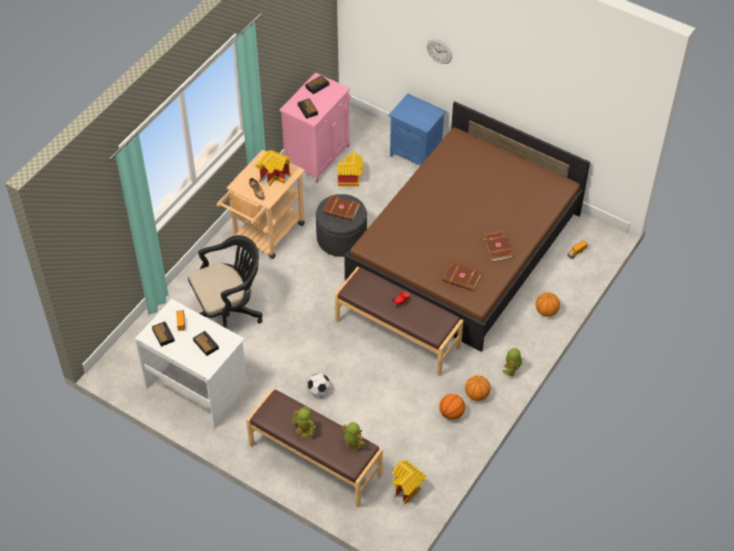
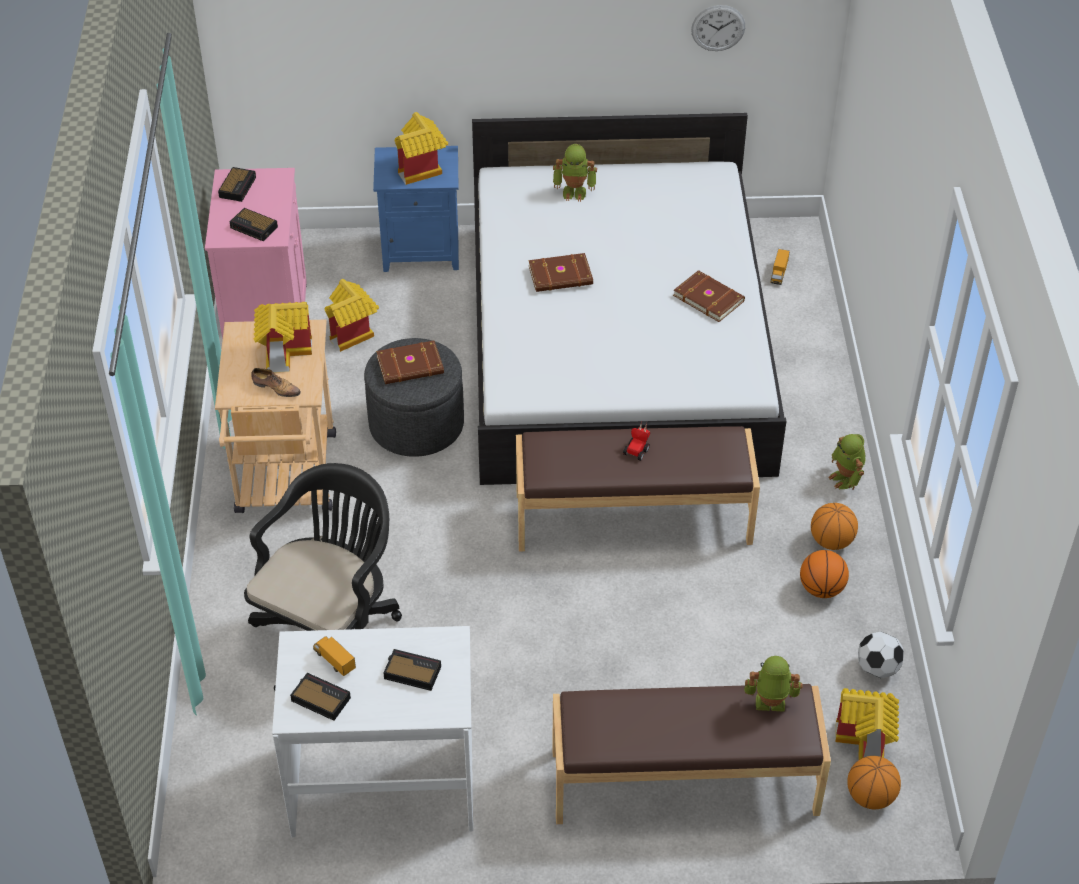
camera: 35 degrees left, 5 degrees down
(305, 430) = (674, 727): toy robot -> toy robot (574, 191)
(319, 391) = (591, 671): football -> football (877, 668)
(418, 115) = (422, 170): none -> toy house
(439, 51) = (427, 35): wall clock -> wall clock (718, 28)
(461, 278) = (699, 367): brown book -> brown book (561, 276)
(464, 247) = (616, 344): brown bed -> white bed
(546, 311) = (815, 373): basketball -> basketball (870, 797)

